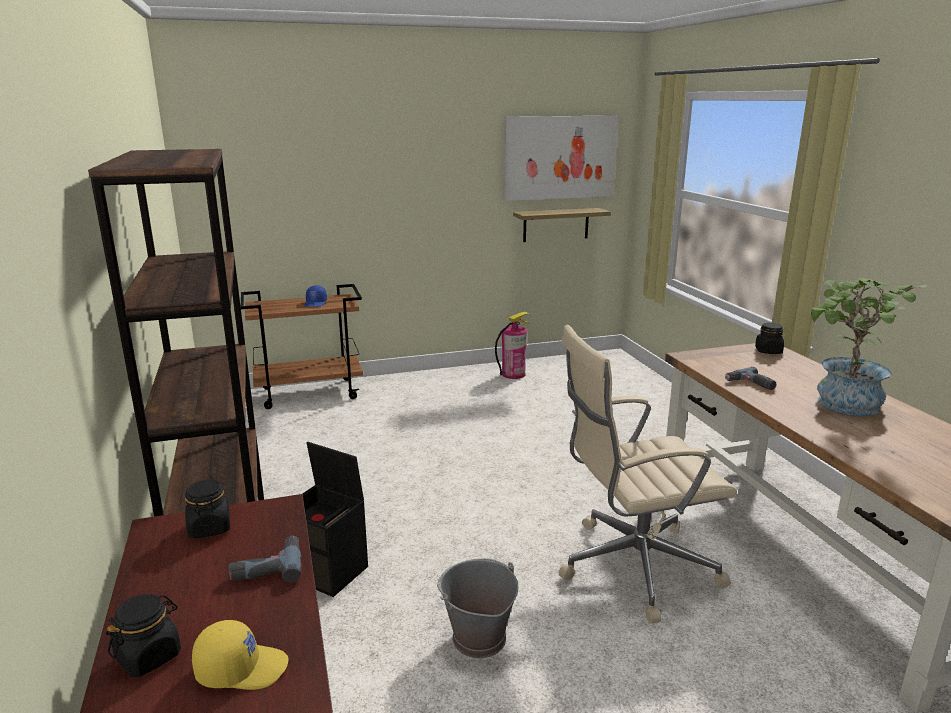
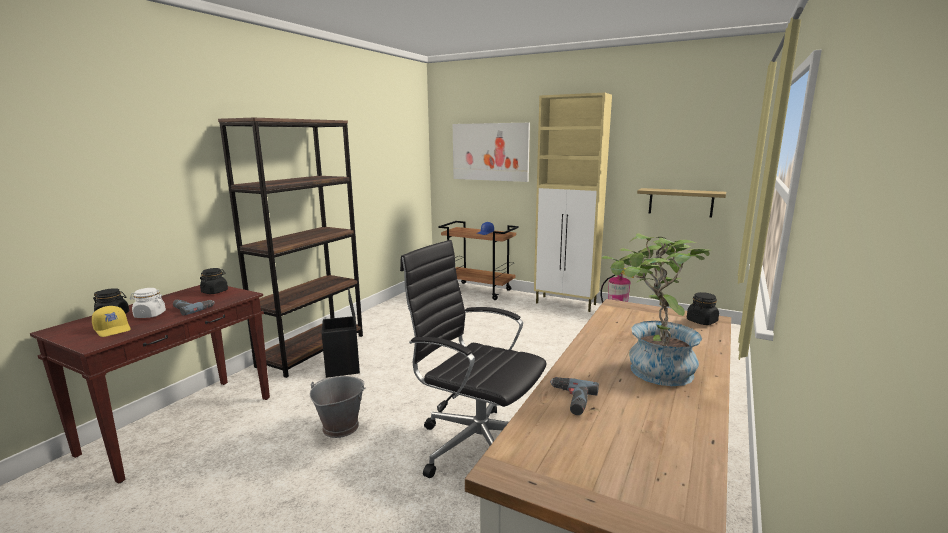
camera: 45 degrees right, 5 degrees down
(224, 614) = (150, 315): none -> white jar
(443, 376) = (566, 304): none -> beige cabinet
(560, 157) = (688, 145): picture -> picture (490, 152)
(632, 566) = (476, 445): beige office chair -> black office chair
(750, 384) = (611, 332): power drill -> power drill (570, 400)

